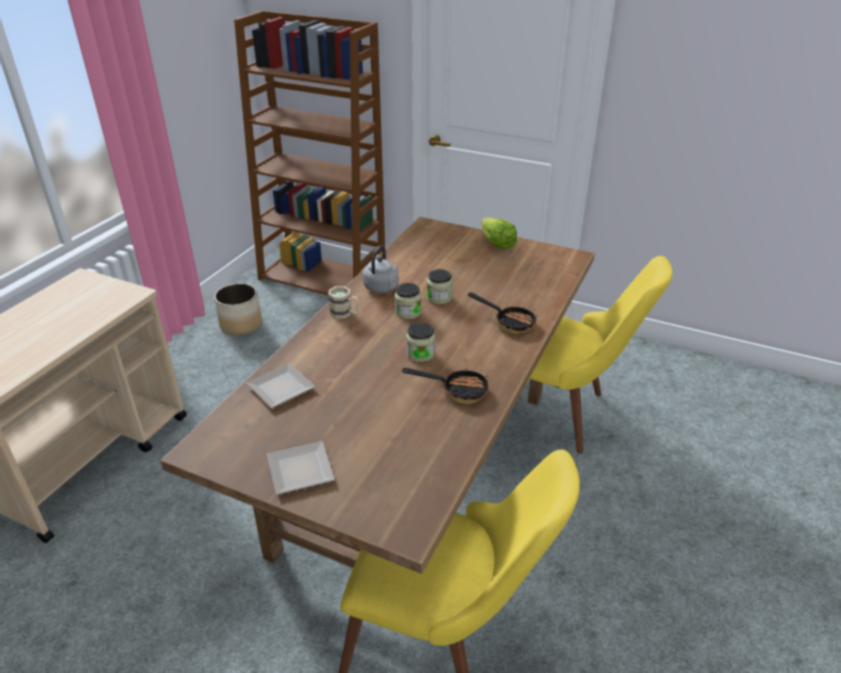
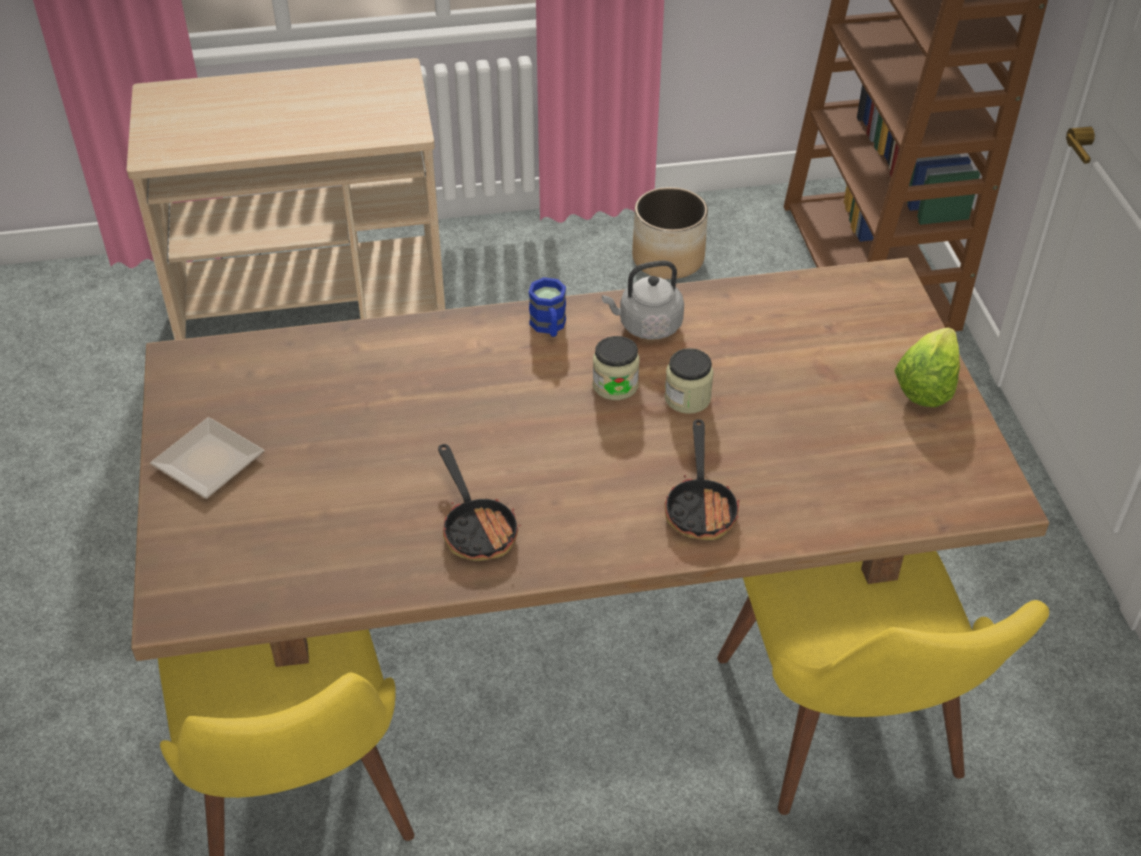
camera: 55 degrees right, 10 degrees up
(280, 390) = (336, 362): plate -> none
(345, 313) = (549, 327): beige mug -> blue mug
(420, 354) = (526, 449): jar -> none

